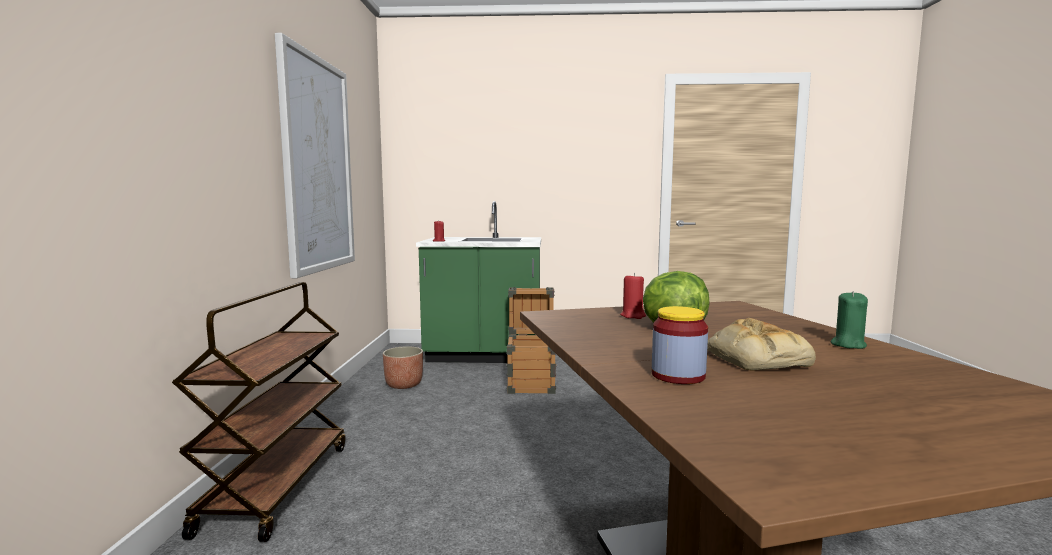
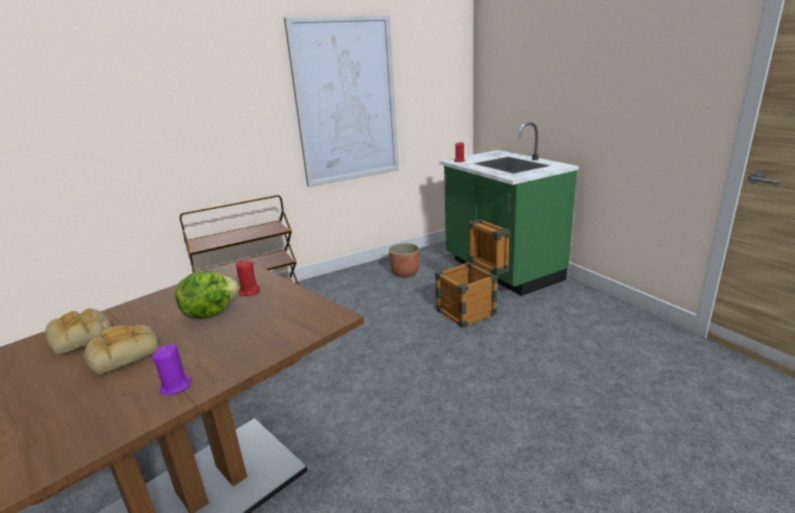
camera: 60 degrees right, 15 degrees up
(678, 375) = (82, 337): jar -> bread
(848, 345) = (176, 386): green candle -> purple candle

